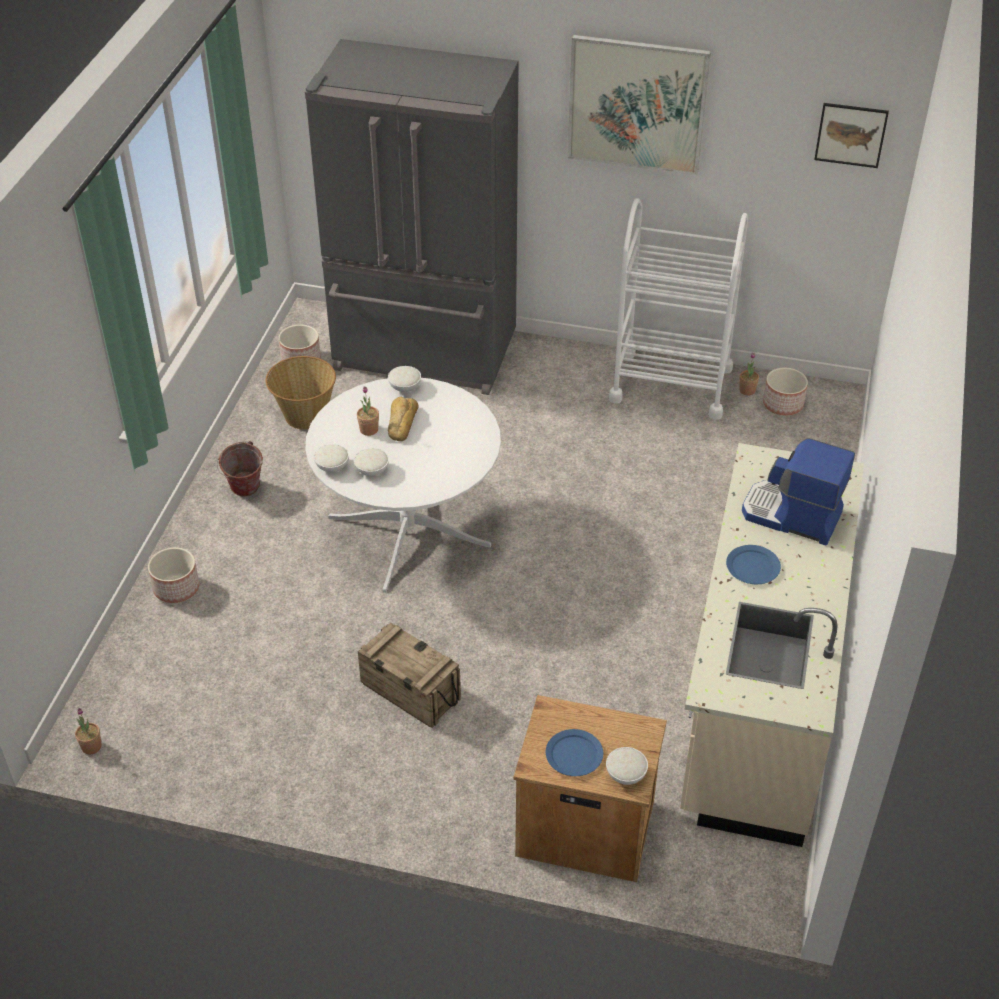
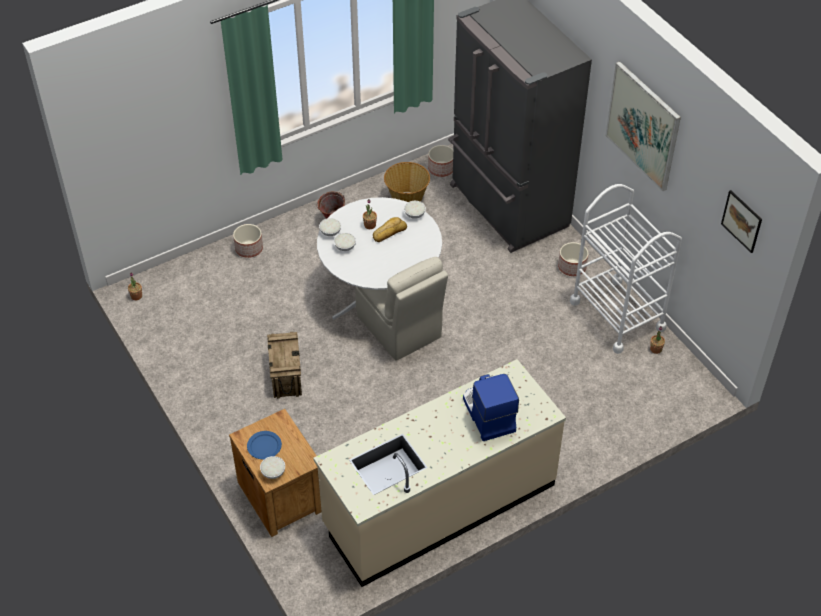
camera: 45 degrees right, 5 degrees up
(474, 548) = (400, 328): none -> beige chair
(752, 567) = (432, 423): blue plate -> none
(783, 404) = (666, 371): planter -> planter (572, 267)

